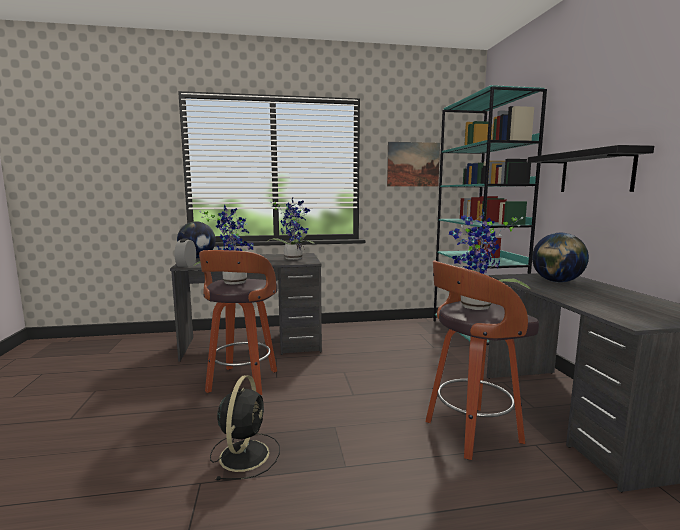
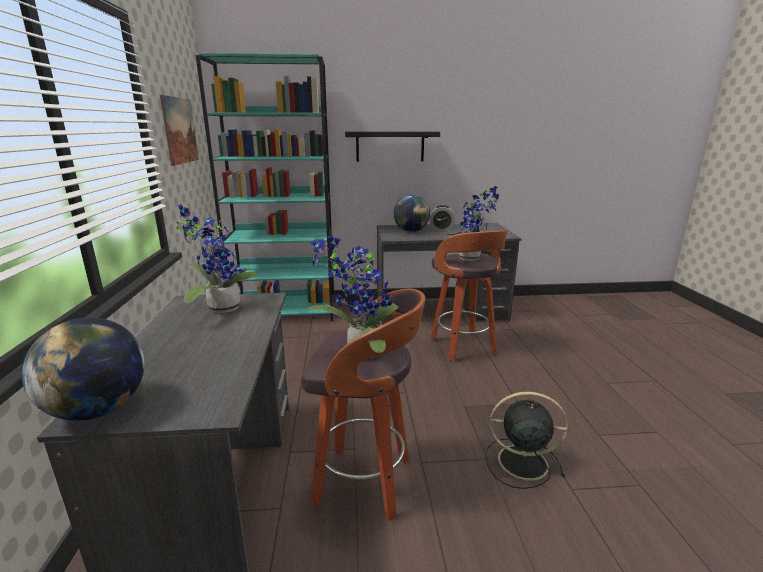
camera: 85 degrees left, 10 degrees up
(186, 265) = (207, 409): alarm clock -> alarm clock (441, 228)

